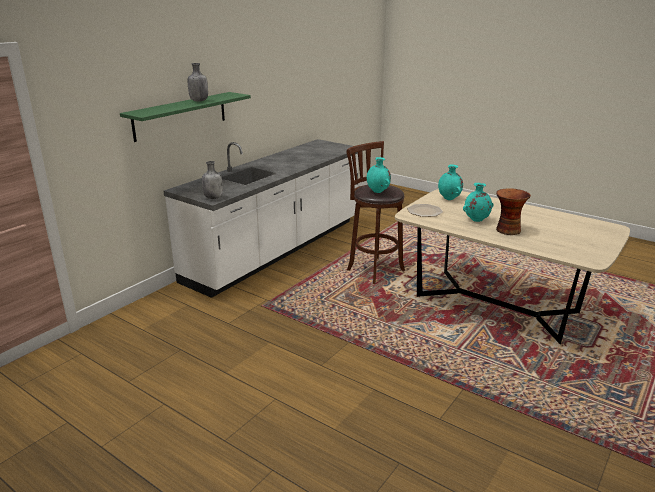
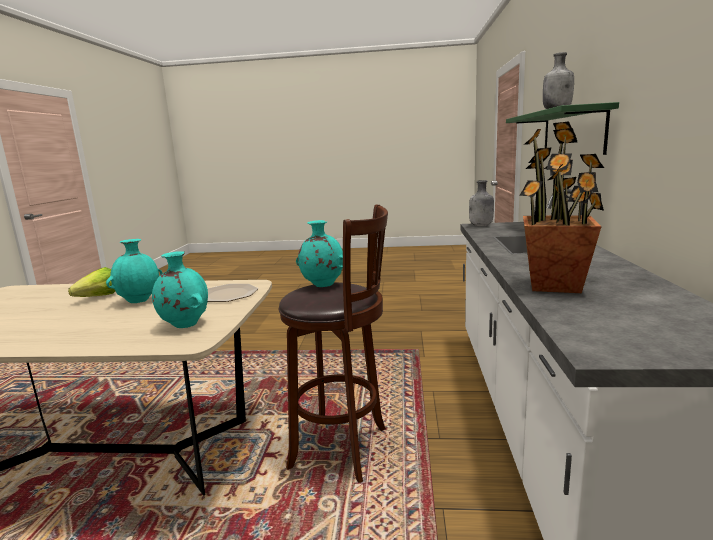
camera: 150 degrees right, 10 degrees down
(311, 158) = (555, 286): none -> potted plant
(507, 230) = (94, 298): vase -> lettuce

